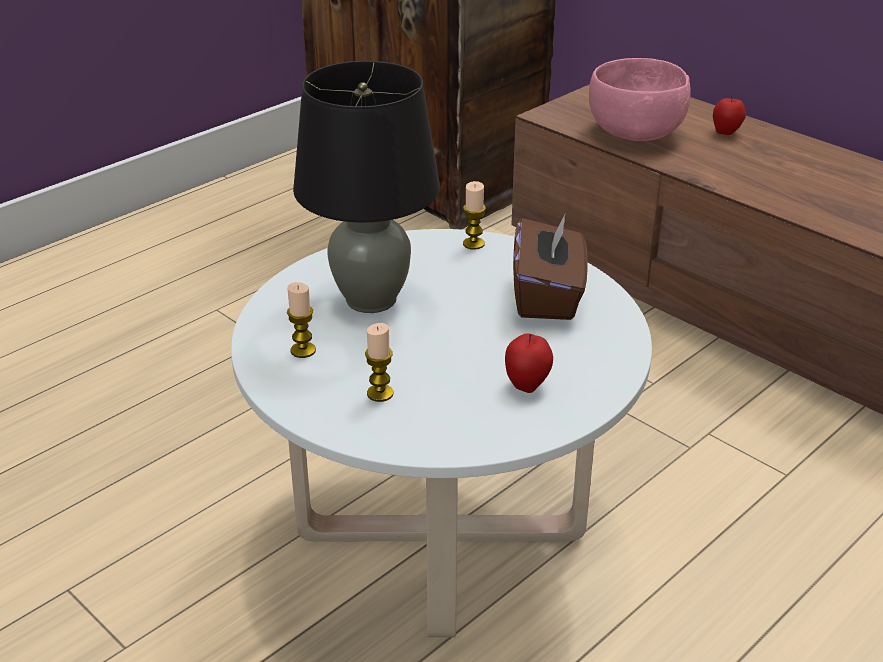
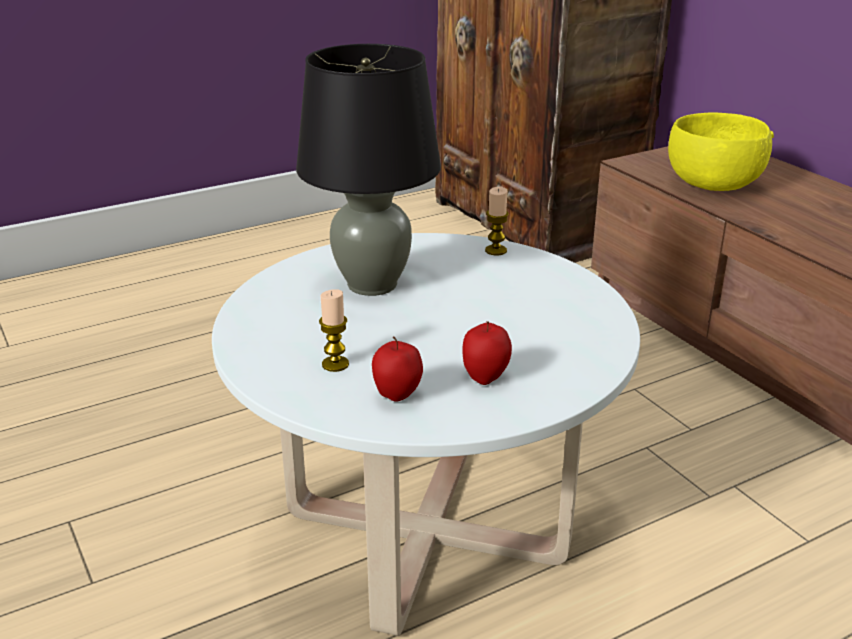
camera: 15 degrees right, 5 degrees down
(303, 350) = (284, 318): candle -> none
(548, 296) = (547, 303): brown tissue box -> none
(635, 133) = (713, 185): pink bowl -> yellow bowl
(726, 133) = (808, 193): apple -> apple (397, 396)

